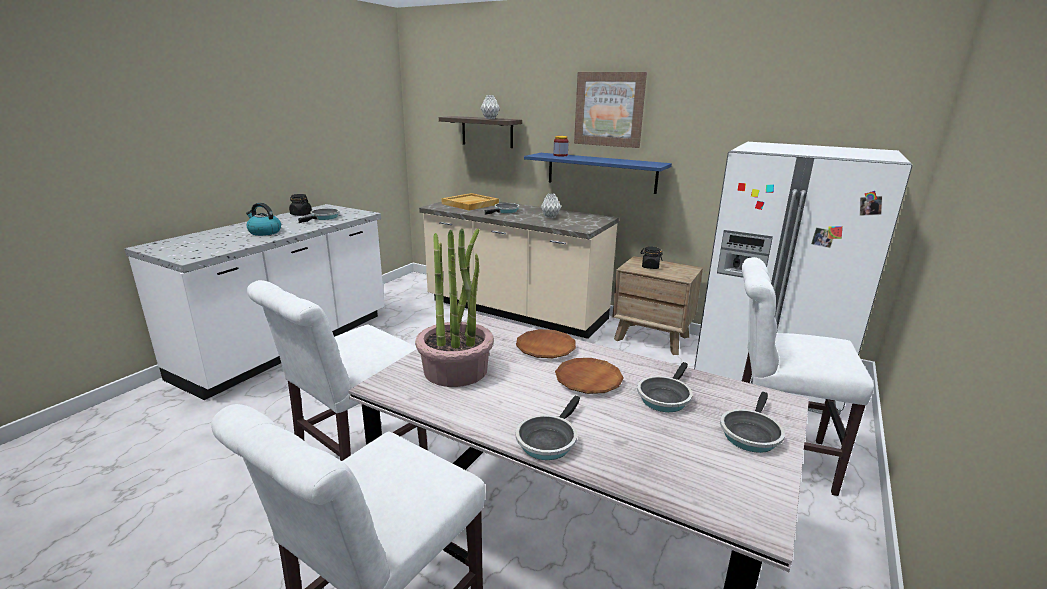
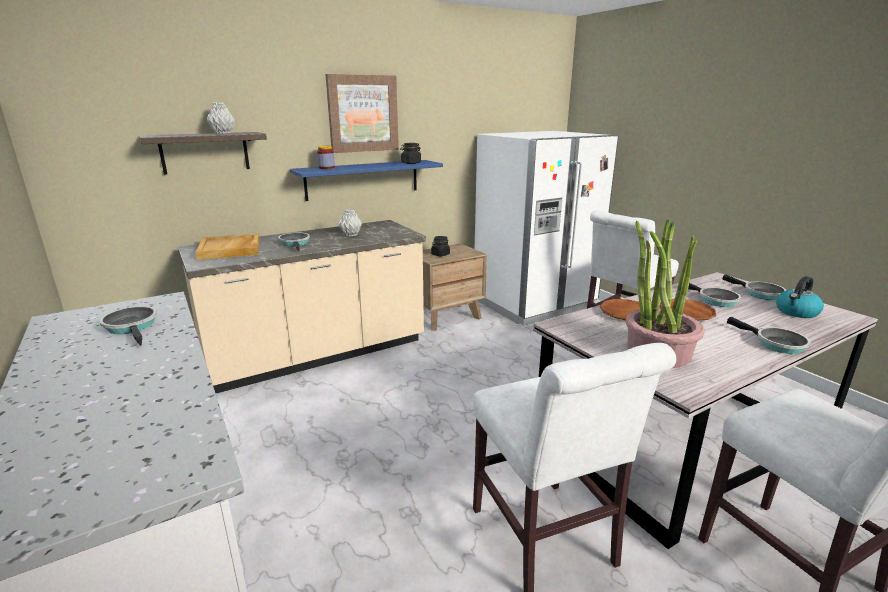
camera: 60 degrees left, 0 degrees up
(264, 232) = (134, 381): kettle -> kettle (796, 312)
(301, 214) = (65, 341): black jar -> black jar (411, 163)

